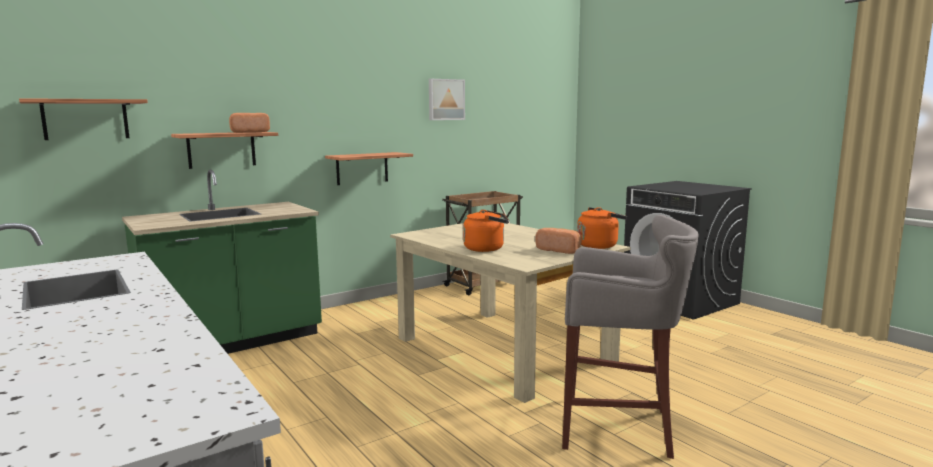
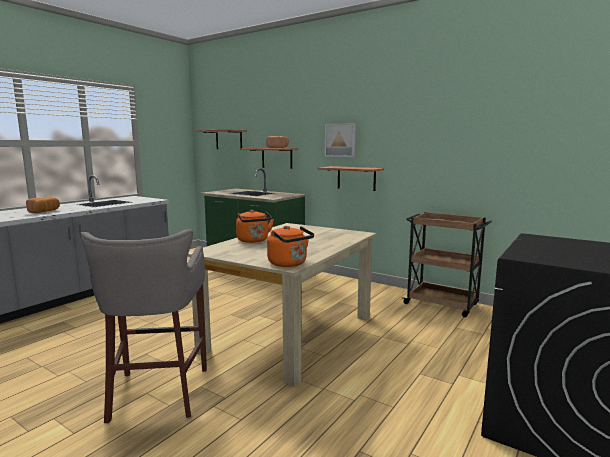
camera: 70 degrees right, 0 degrees up
(445, 99) = (436, 123): picture -> picture (340, 140)
(560, 250) = (260, 255): bread -> bread (45, 211)

